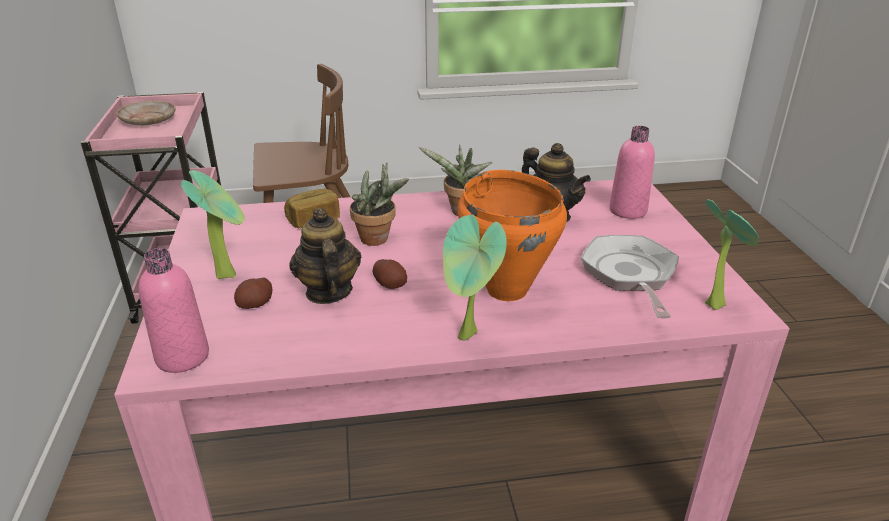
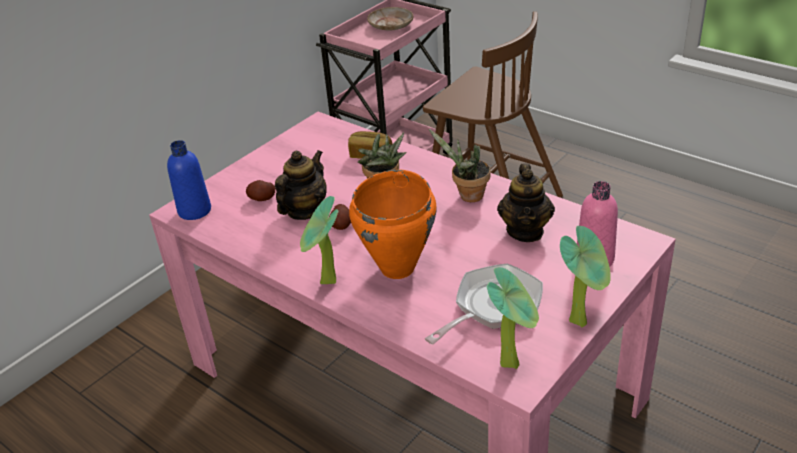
camera: 50 degrees right, 5 degrees up
(182, 357) = (194, 211): pink bottle -> blue bottle
(229, 274) = (277, 171): potted plant -> potted plant (581, 321)

